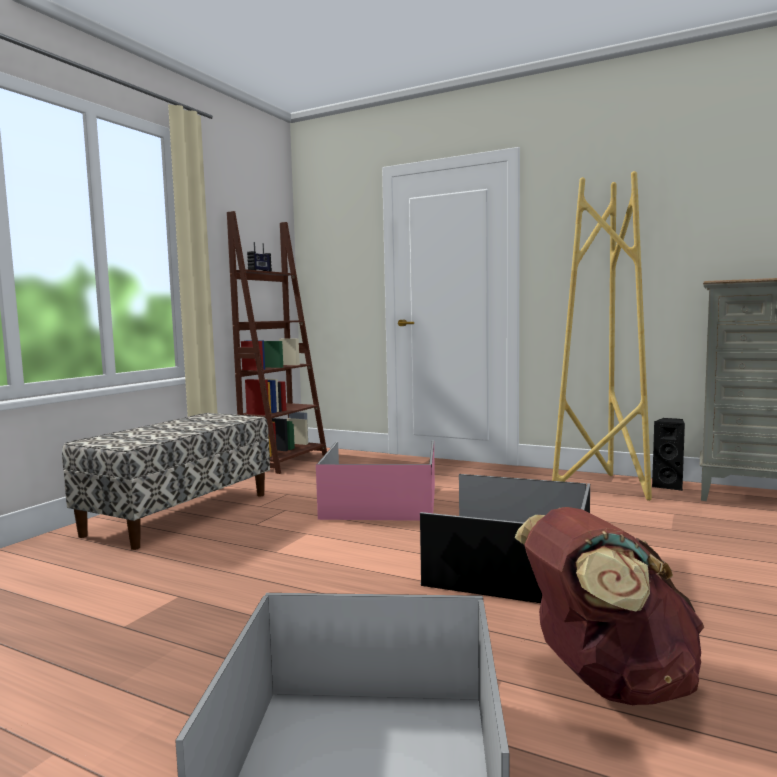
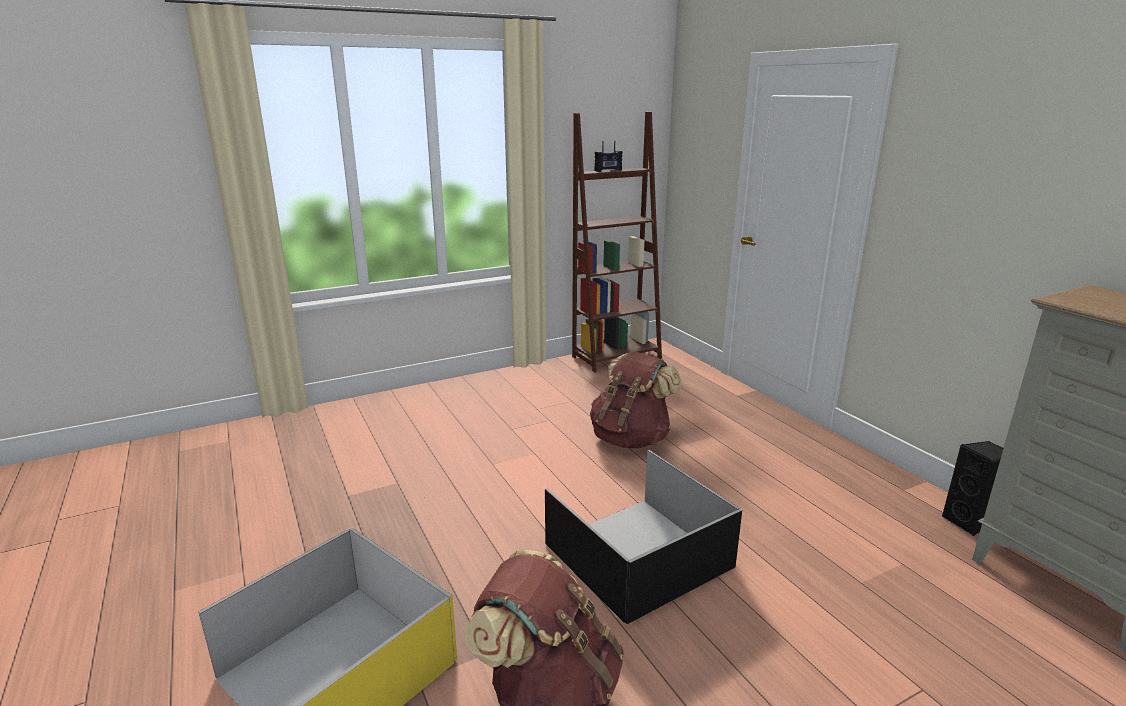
camera: 35 degrees right, 15 degrees up
(179, 513) = (478, 398): bench -> none
(382, 503) = (631, 439): pink storage box -> brown backpack
(604, 488) = (878, 497): yellow clothes rack -> none

